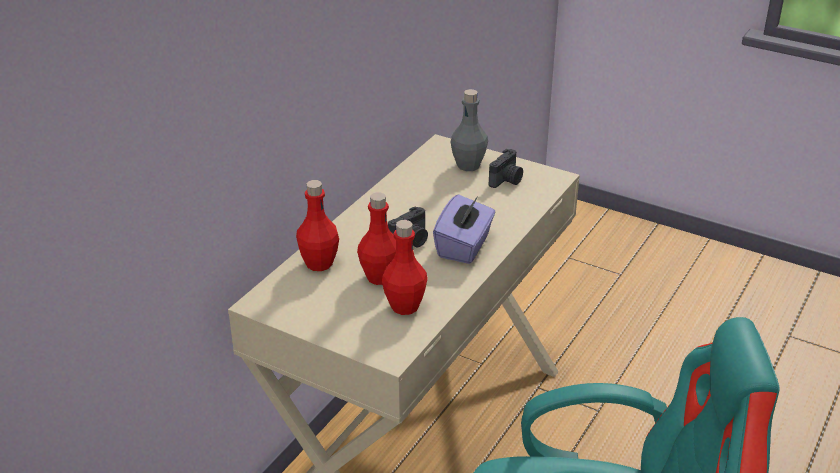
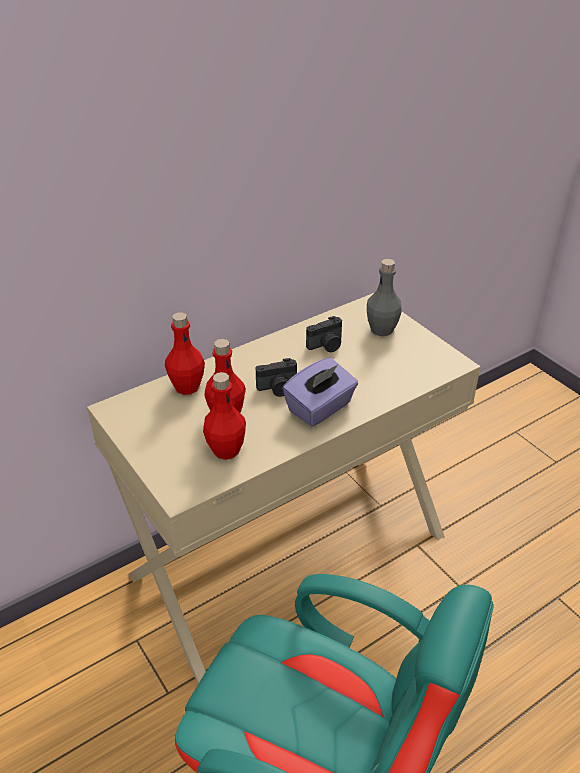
camera: 25 degrees right, 5 degrees up
(507, 180) = (406, 354): camera -> camera (326, 346)

